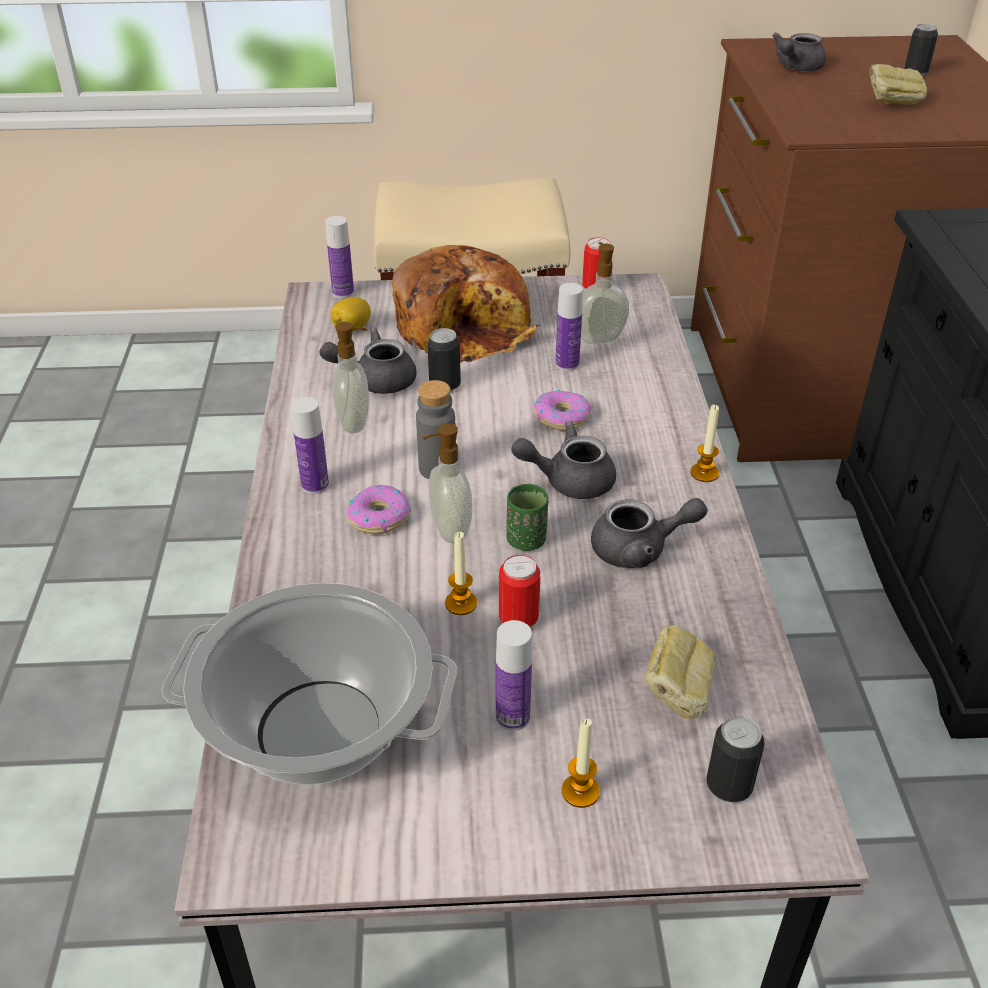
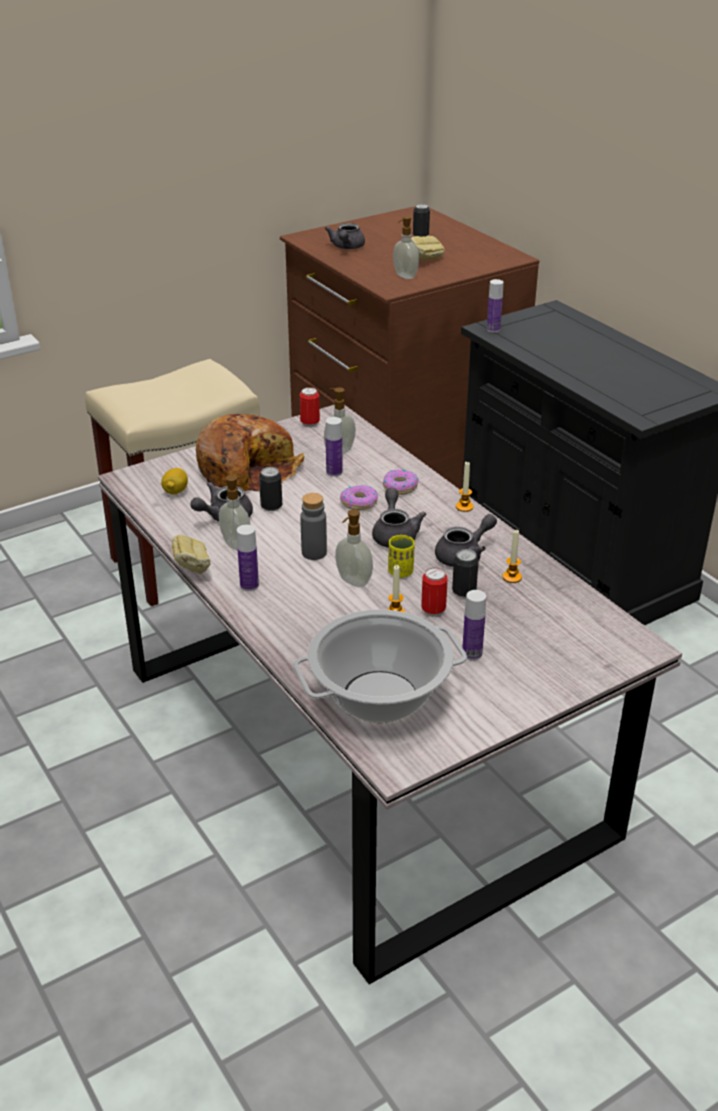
camera: 30 degrees left, 5 degrees down
(343, 292) = (145, 471): bottle -> bottle (493, 329)
(379, 517) = (305, 589): donut -> donut (400, 487)
(526, 540) = (400, 572): green cup -> yellow cup
(569, 480) = (395, 534): grey teapot -> grey teapot turned 120 degrees clockwise
(580, 791) = (533, 671): candle -> candle (512, 577)
(677, 695) = (541, 614): bread -> bread (192, 569)
(729, 786) = (596, 642): can -> can (464, 591)
(842, 119) = (404, 276): none -> soap dispenser

